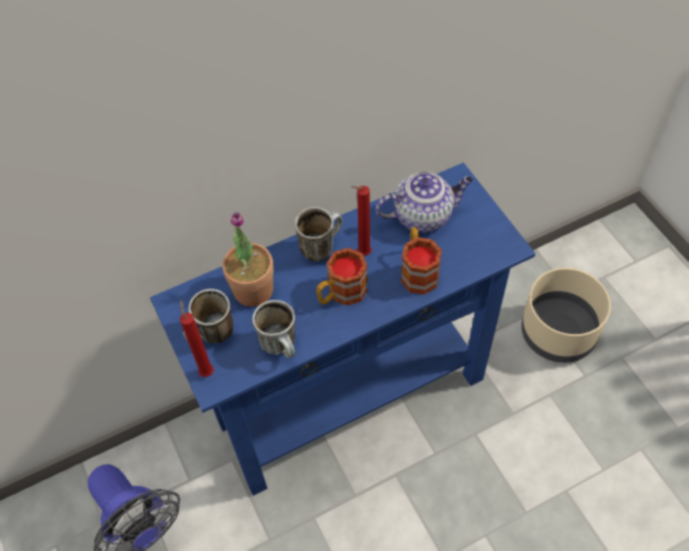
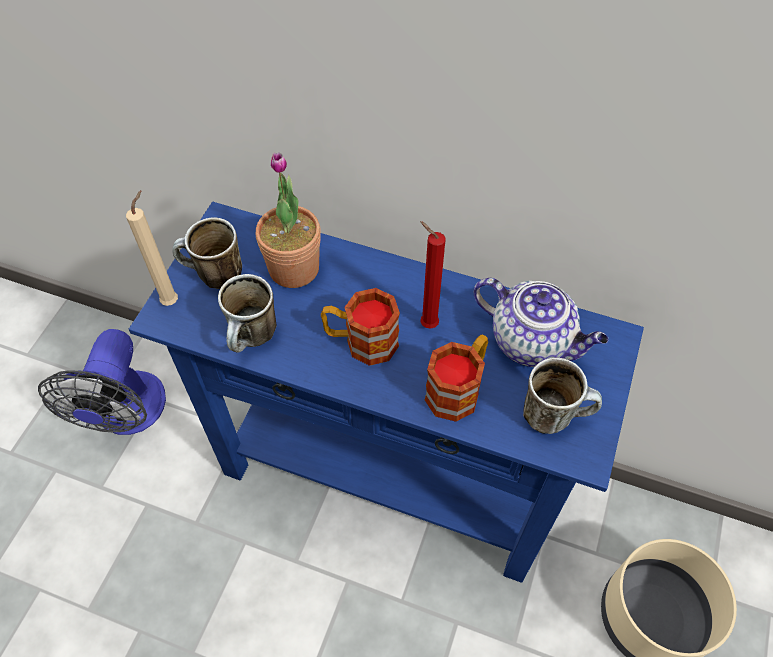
camera: 45 degrees right, 0 degrees up
(206, 370) = (172, 300): red candle -> beige candle
(320, 246) = (398, 283): mug -> mug (554, 415)

